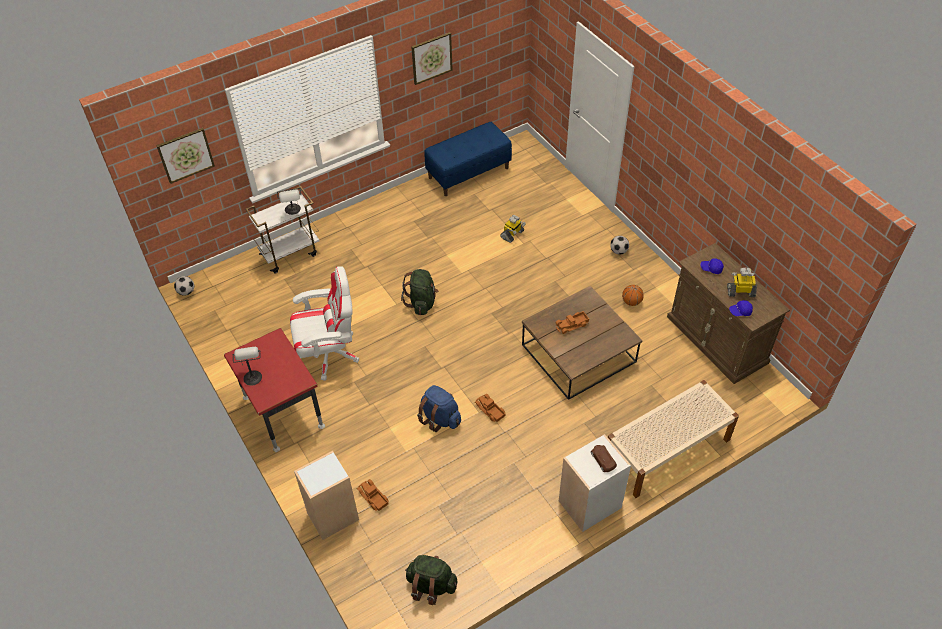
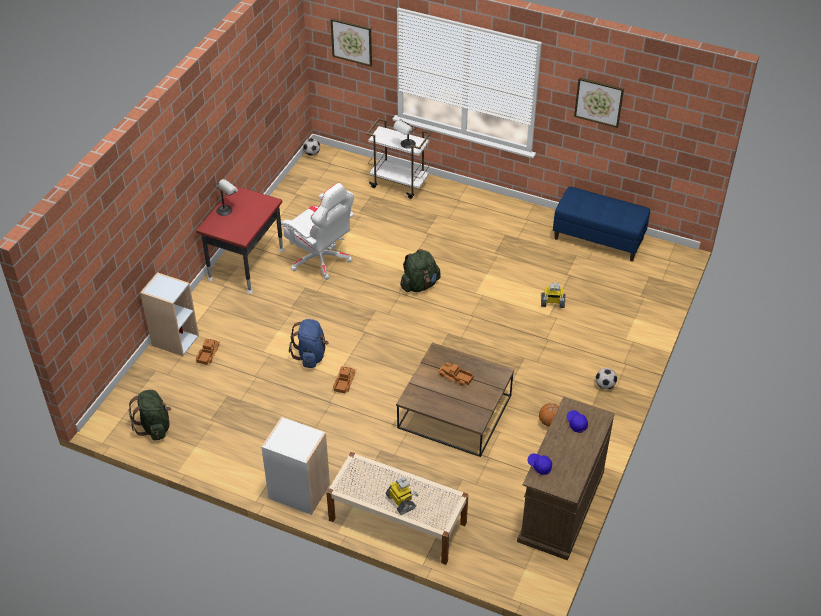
camera: 55 degrees right, 5 degrees down
(603, 460) = (297, 442): brown toy car -> none
(740, 291) = (566, 456): toy robot -> toy robot (401, 501)

